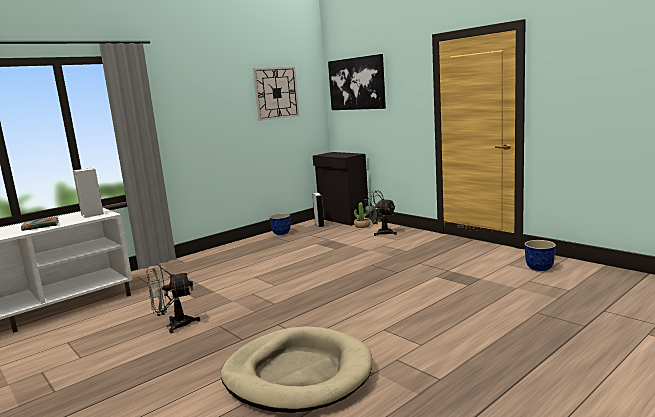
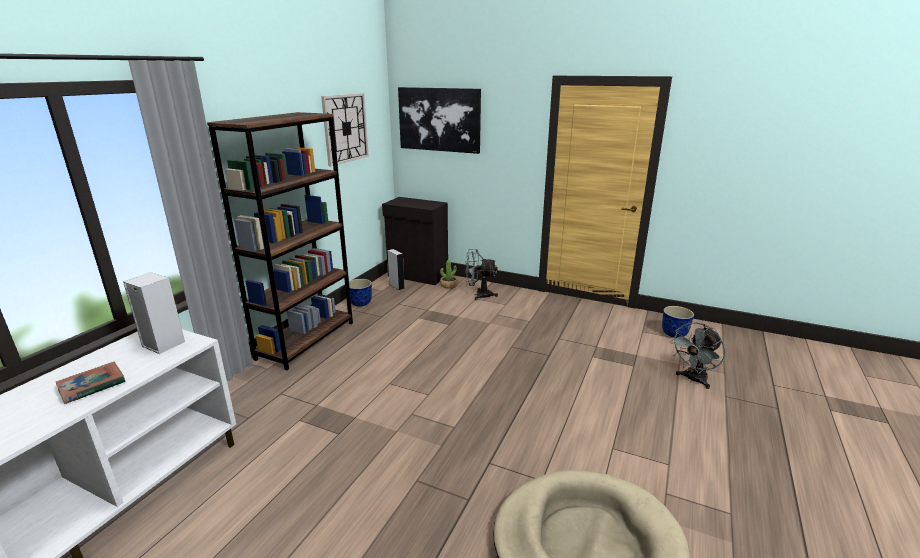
camera: 25 degrees left, 10 degrees up
(174, 325) = (352, 492): grey fan -> grey fan (693, 380)
(223, 250) = (306, 340): none -> brown bookcase

